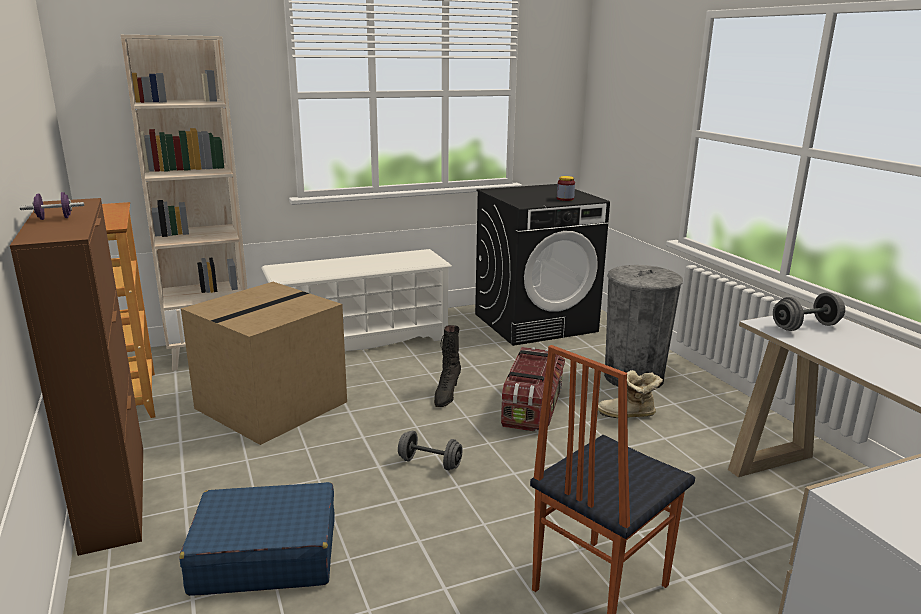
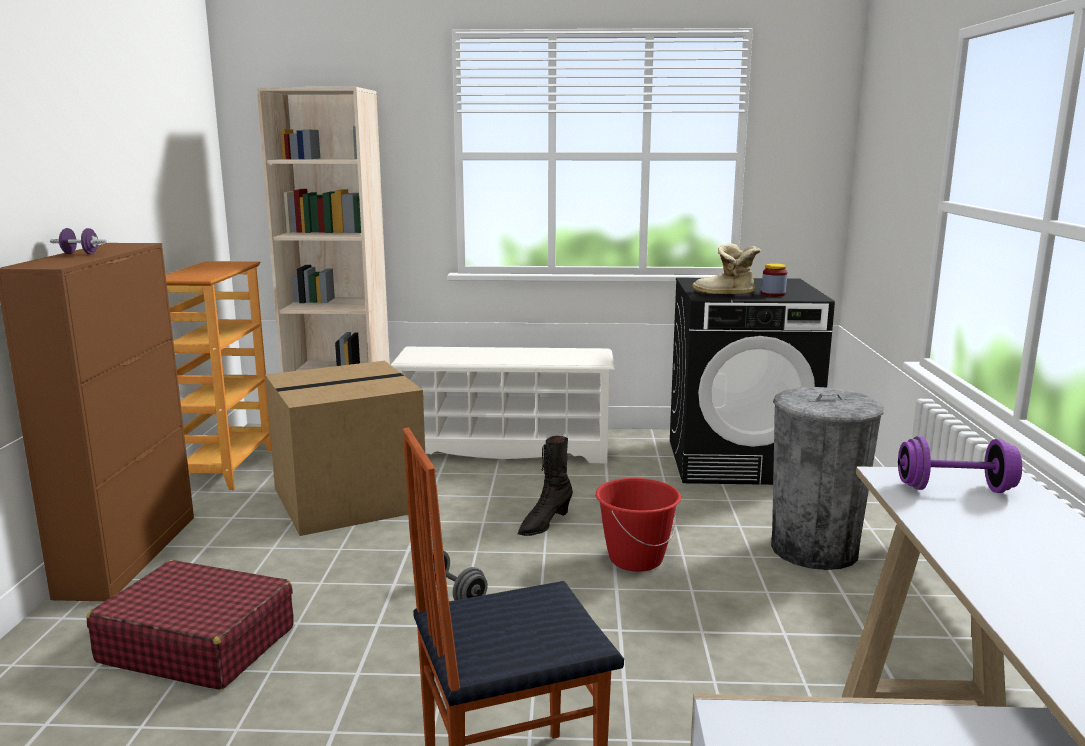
camera: 25 degrees right, 5 degrees down
(265, 555) = (197, 644): blue suitcase -> red suitcase
(532, 408) = (635, 559): storage box -> red bucket
(628, 415) = (758, 594): boot -> boot (725, 295)
(805, 327) = (954, 489): grey dumbbell -> purple dumbbell

